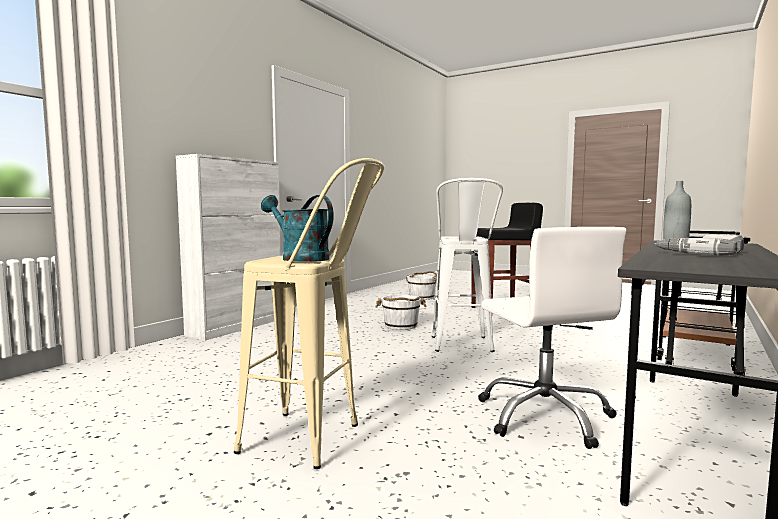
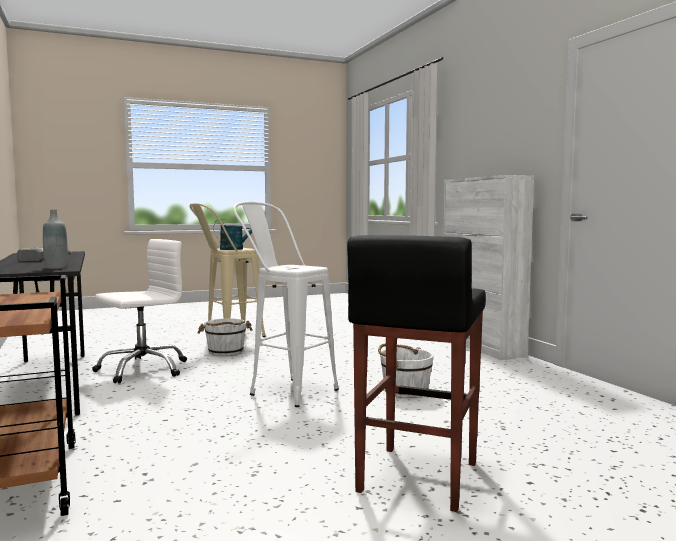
camera: 125 degrees right, 0 degrees up
(422, 297) = (622, 456): white bucket -> white bucket (226, 352)
(545, 416) = (142, 369): white office chair -> white office chair turned 120 degrees clockwise

